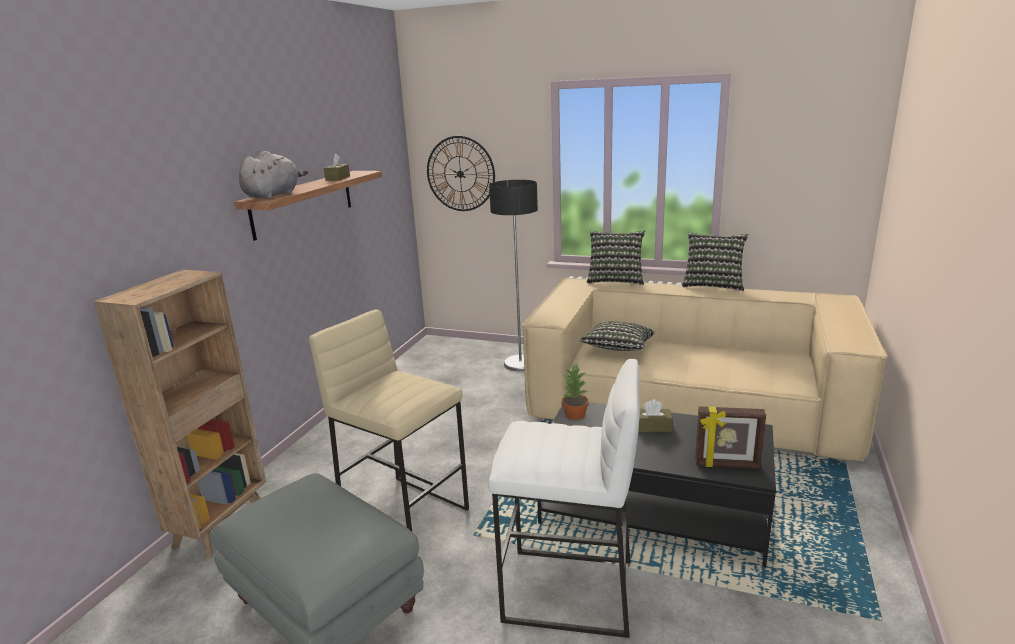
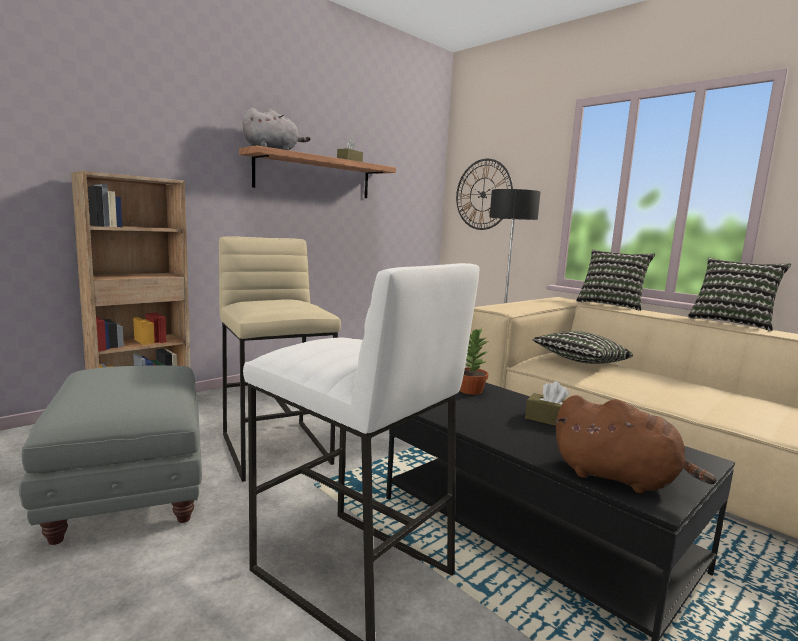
camera: 25 degrees right, 10 degrees down
(727, 465) = (619, 478): picture frame -> brown plush toy

